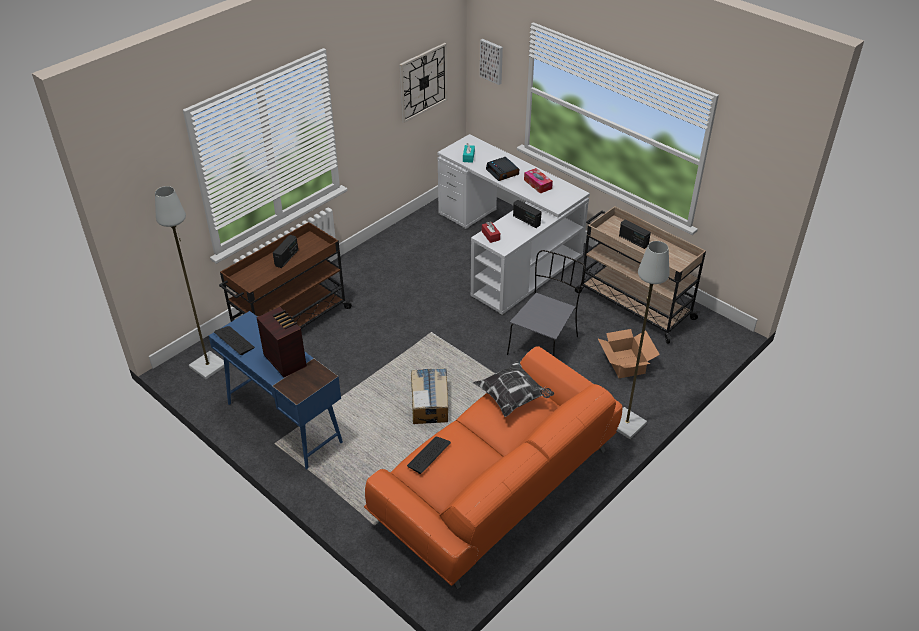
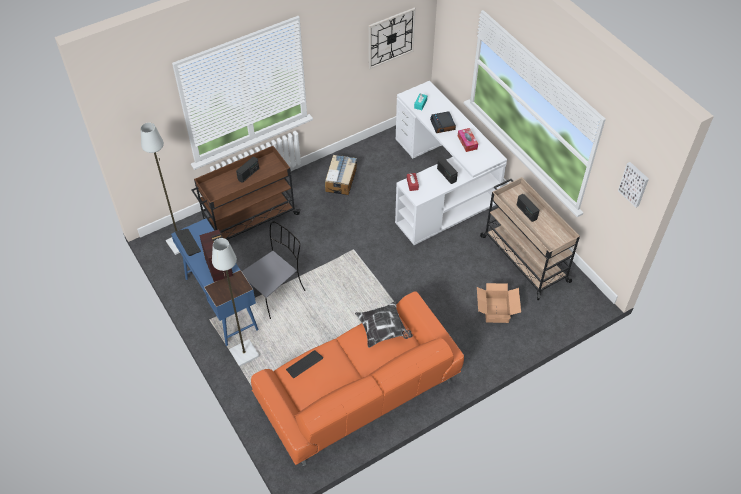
camera: 15 degrees right, 10 degrees up
(430, 403) = (332, 311): cardboard box -> cardboard box (341, 179)
(492, 61) = (452, 28): picture -> picture (634, 184)
(543, 344) = (437, 279): grey chair -> grey chair (275, 291)
(627, 424) = (476, 364): grey floor lamp -> grey floor lamp (244, 354)

